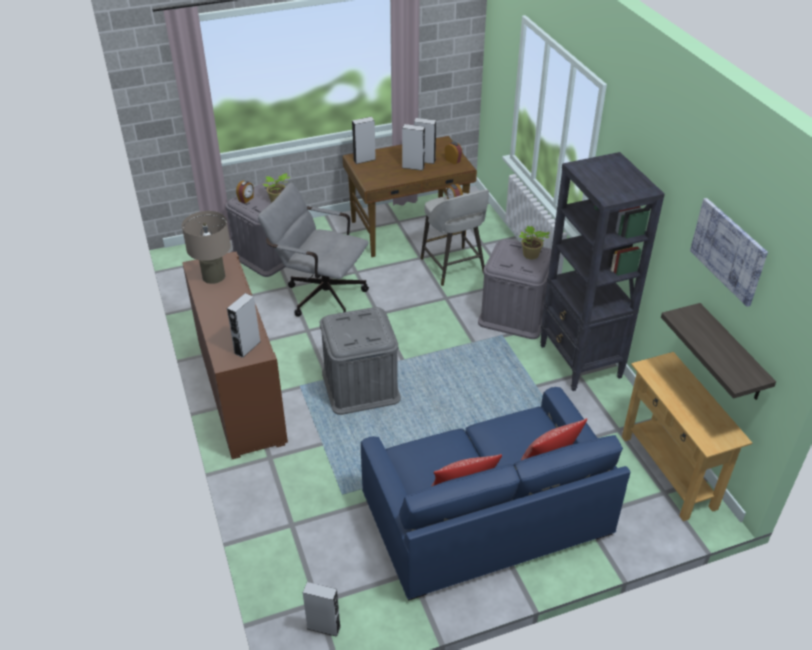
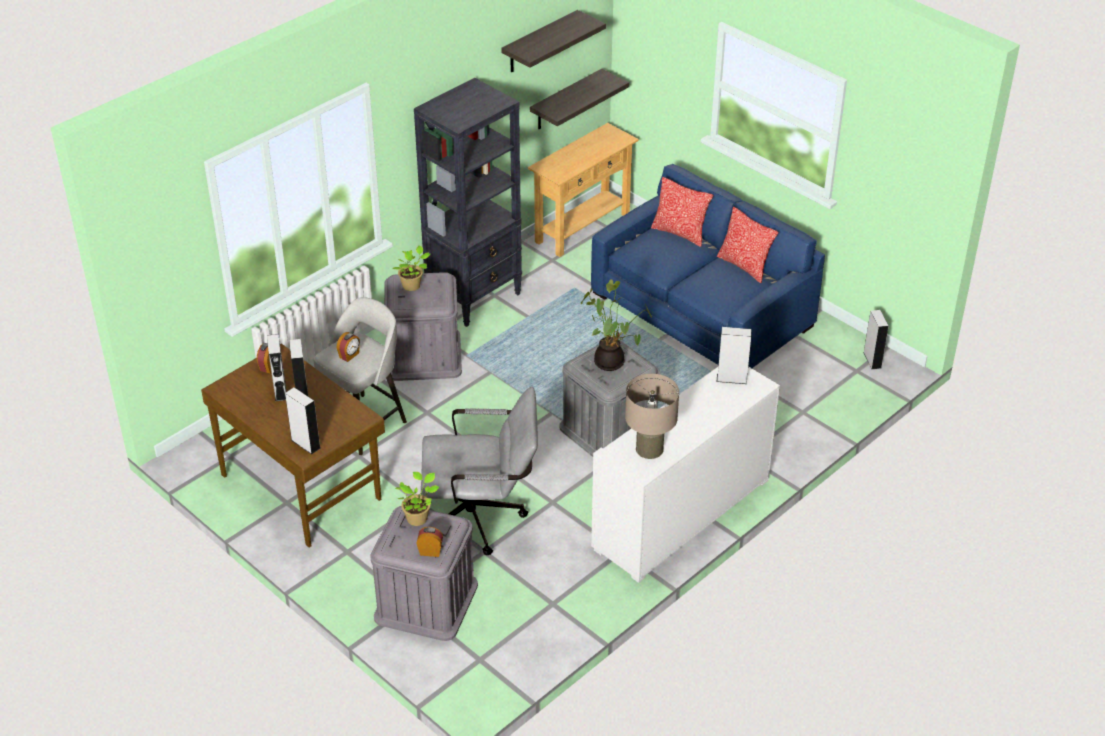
camera: 115 degrees left, 0 degrees up
(241, 392) = (681, 514): brown cabinet -> white cabinet
(319, 294) = (482, 518): grey office chair -> grey office chair turned 90 degrees counterclockwise
(362, 330) = (611, 361): none -> potted plant
(728, 251) = (540, 42): picture -> shelf

